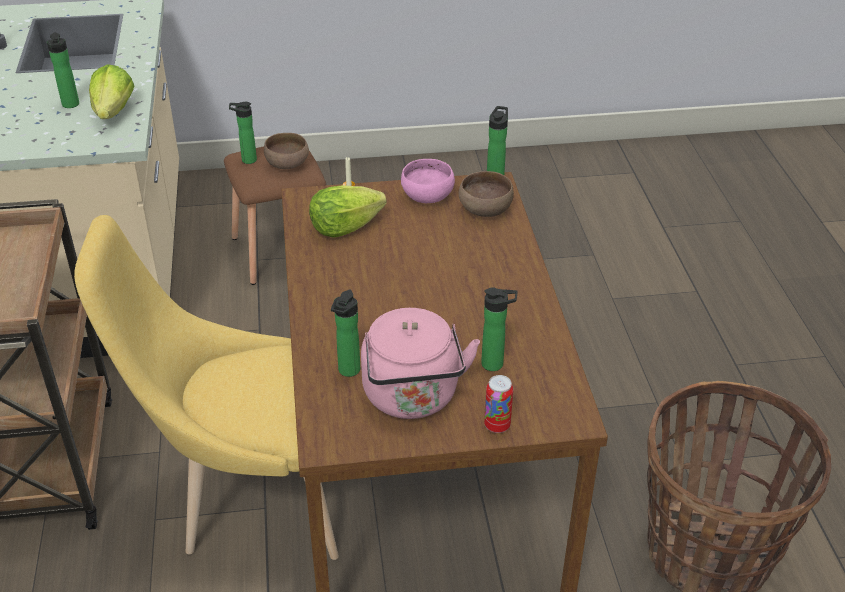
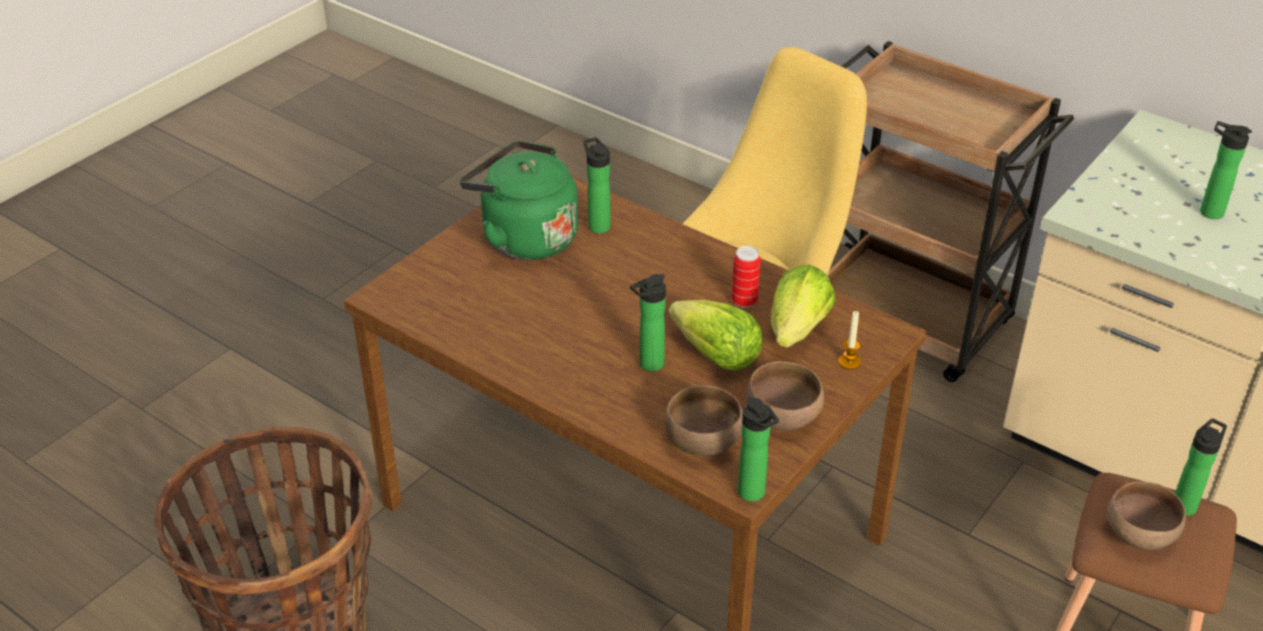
camera: 135 degrees right, 0 degrees up
(114, 112) = (1160, 231): lettuce -> lettuce (716, 356)
(413, 398) = (524, 237): pink kettle -> green kettle
(426, 196) = (784, 416): pink bowl -> brown bowl
(496, 364) = (492, 297): bottle -> bottle (648, 365)
(497, 425) = (437, 257): can -> can (744, 301)

